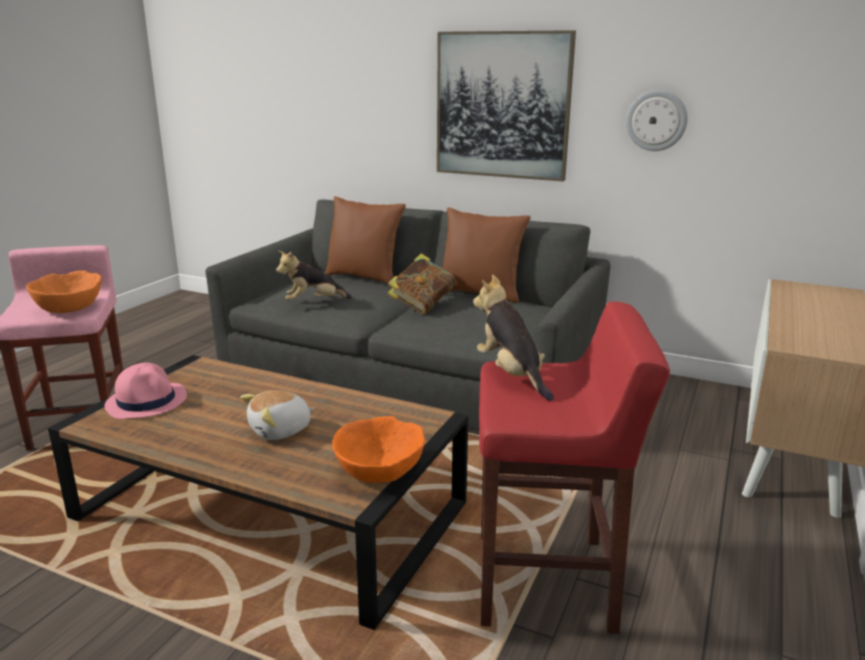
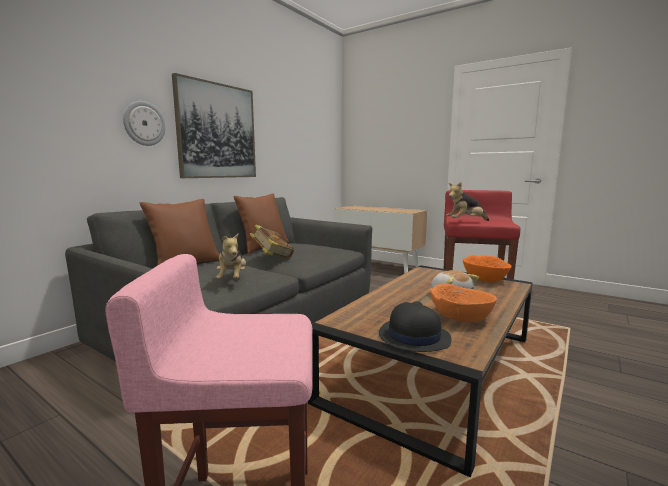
camera: 80 degrees left, 10 degrees down
(69, 307) = (265, 327): orange bowl -> orange bowl (461, 317)
(147, 401) = (413, 336): pink hat -> black hat
(656, 120) = (284, 143): wall clock -> wall clock (144, 123)

